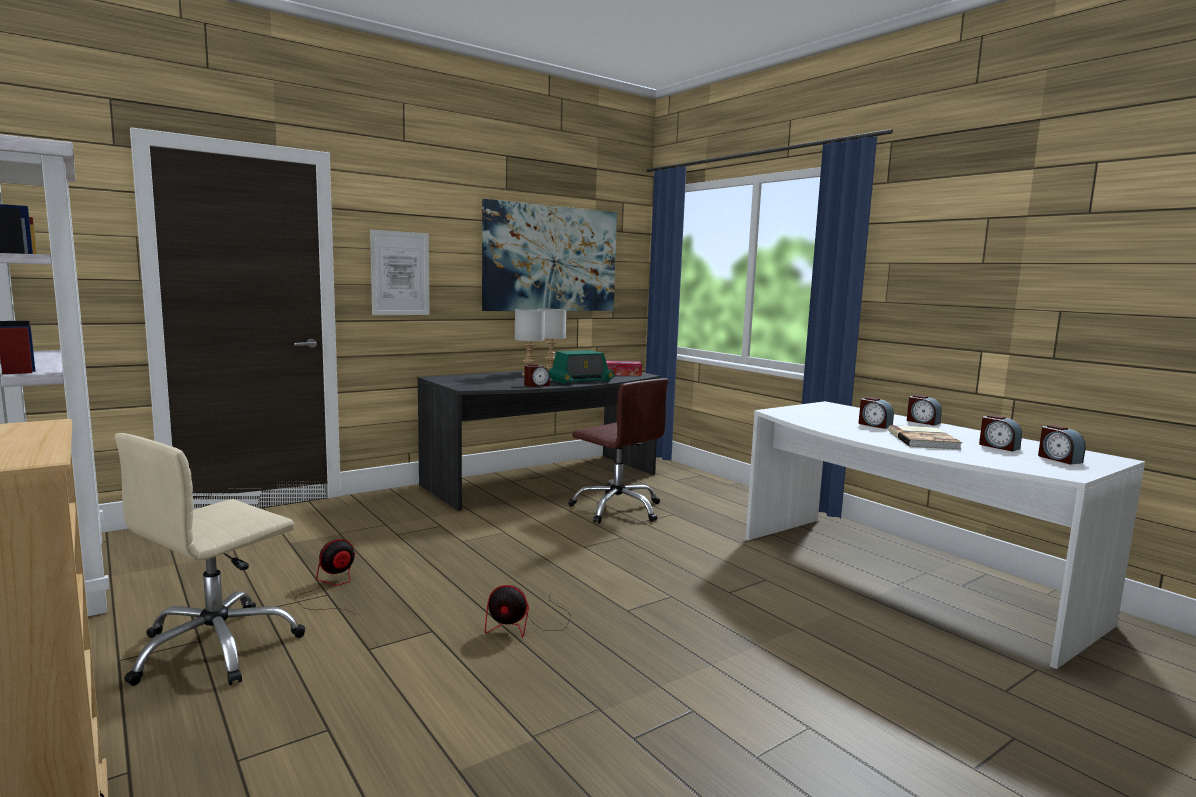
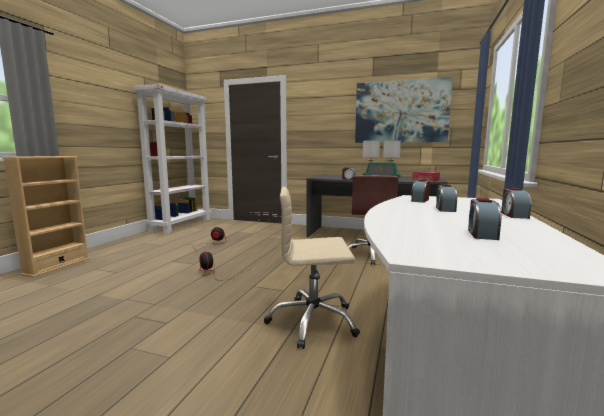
camera: 55 degrees right, 0 degrees up
(216, 648) = (157, 247): beige office chair -> beige office chair (313, 322)
(400, 273) = (314, 125): picture -> none
(924, 440) = (429, 219): book -> none
(1058, 459) = (495, 252): alarm clock -> alarm clock (420, 200)

